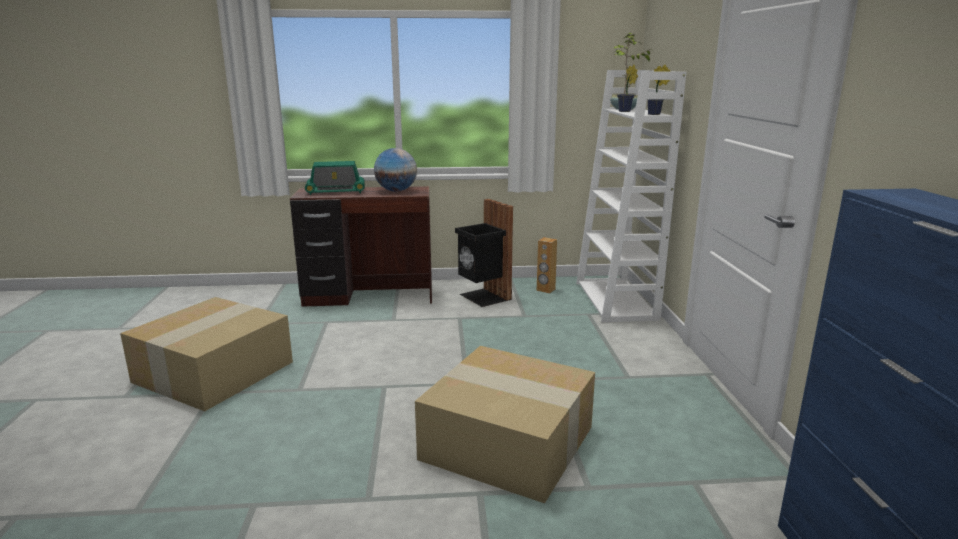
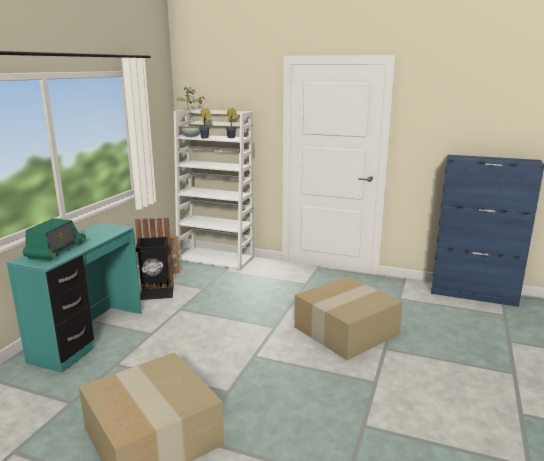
camera: 65 degrees left, 0 degrees up
(369, 297) = (90, 336): brown desk -> turquoise desk
(396, 191) = (97, 233): globe -> none

